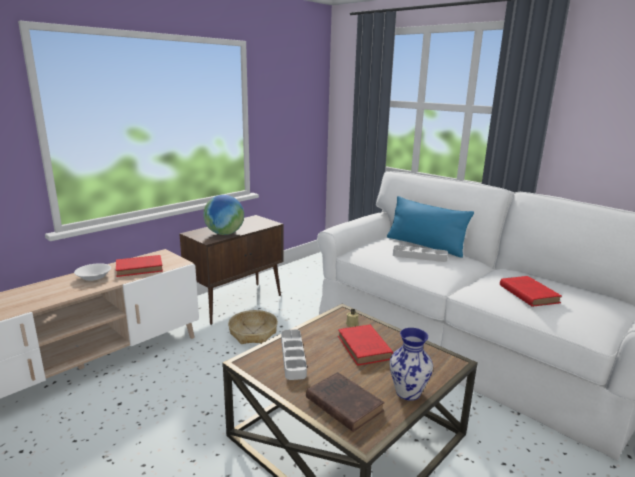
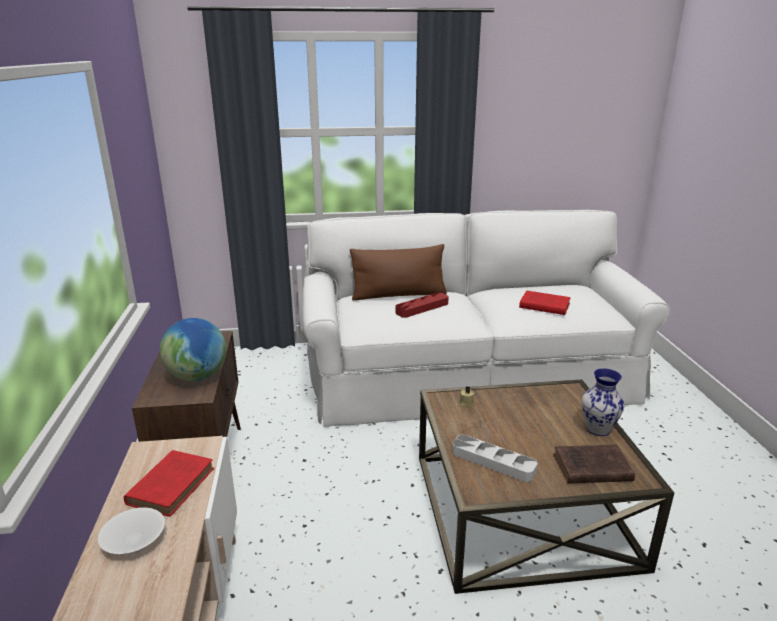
camera: 50 degrees left, 5 degrees up
(253, 333) = (291, 487): basket -> none
(365, 348) = (515, 417): red book -> none
(419, 256) = (422, 308): grey tray -> red tray
(425, 245) = (398, 295): blue pillow -> brown pillow

